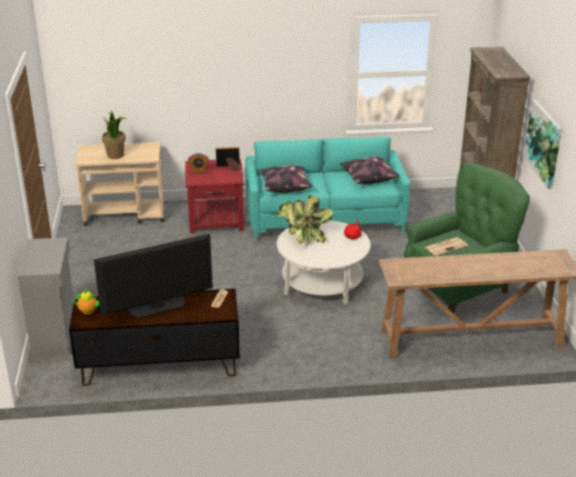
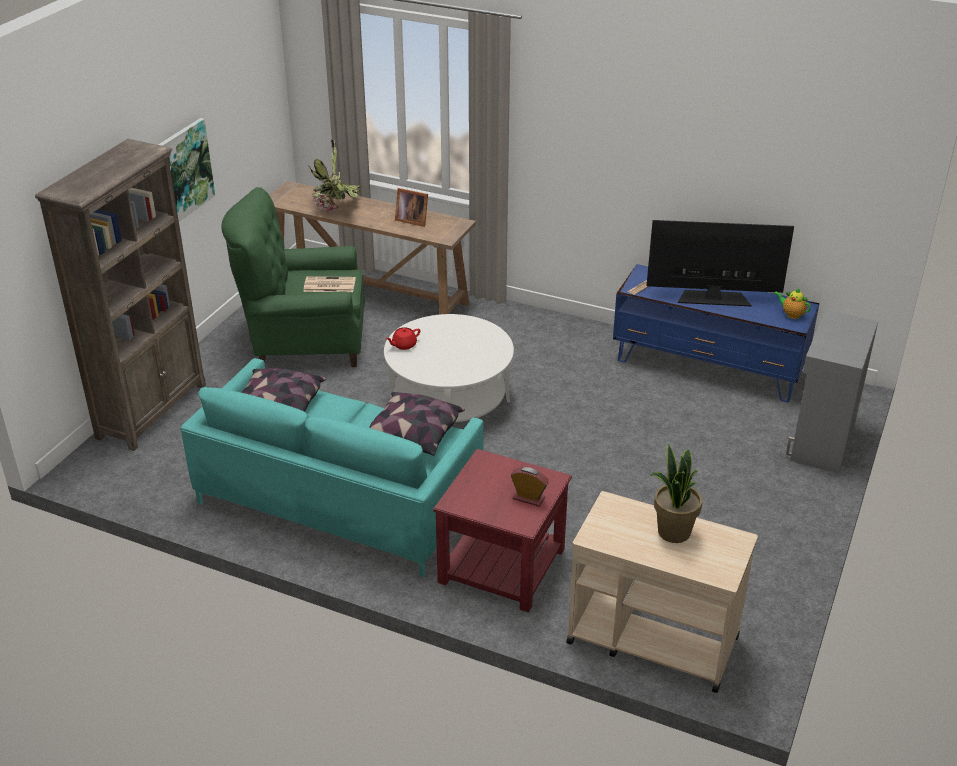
camera: 150 degrees left, 5 degrees up
(159, 365) = (708, 368): brown tv stand -> blue tv stand
(229, 168) = (472, 489): picture frame -> picture frame (411, 220)
(303, 238) = (467, 362): potted plant -> potted plant (338, 209)

